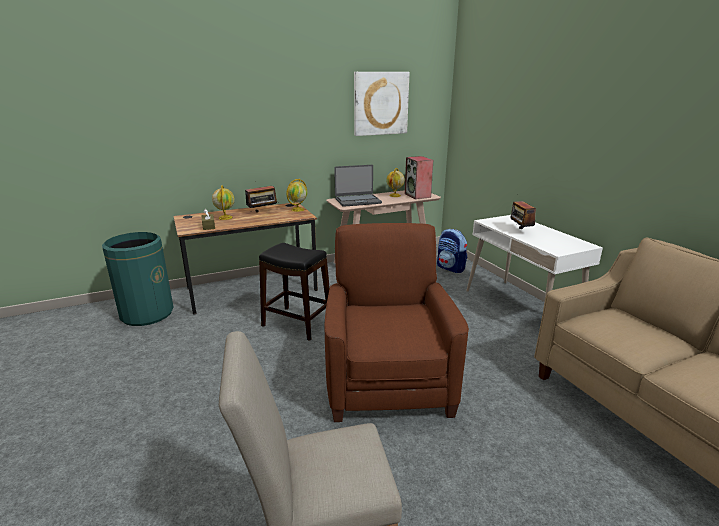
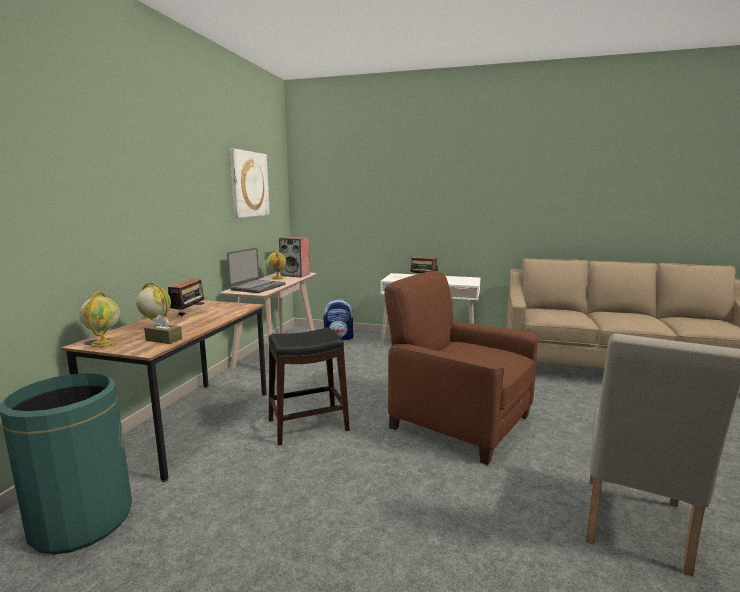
camera: 50 degrees left, 10 degrees down
(298, 209) = (222, 304): globe -> globe (104, 343)

